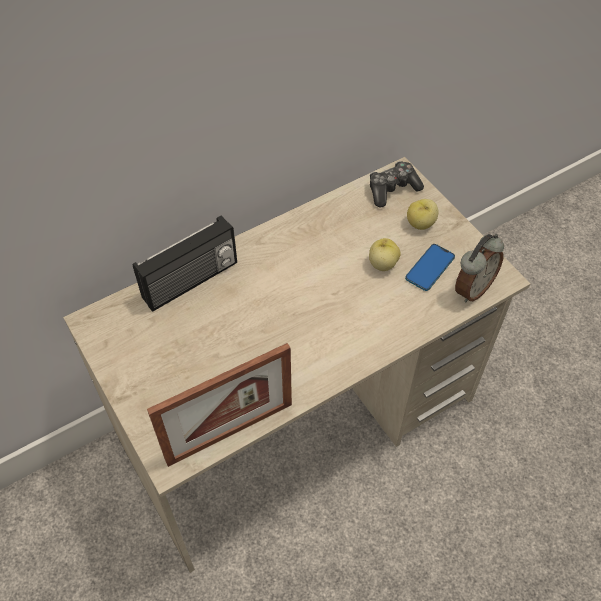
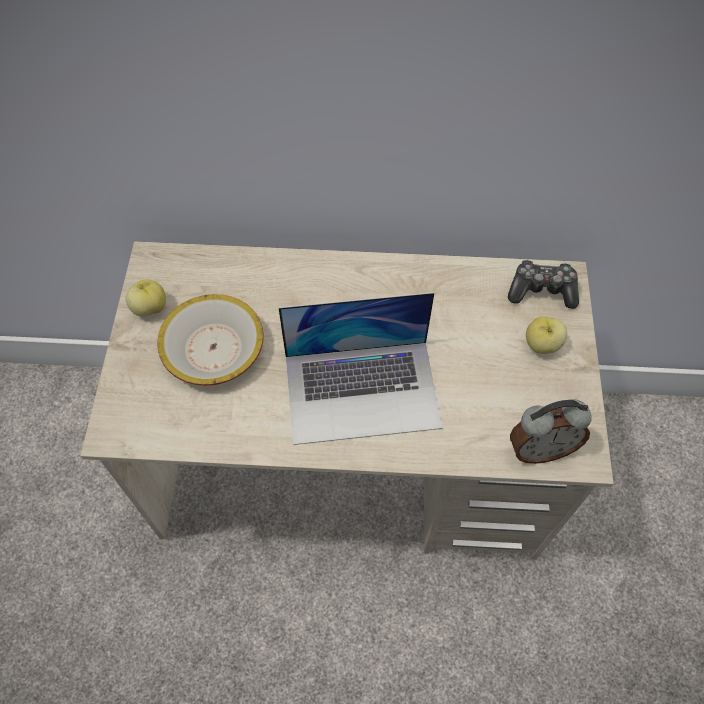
camera: 35 degrees right, 5 degrees up
(191, 282) = (266, 273): radio -> none
(197, 356) = (213, 348): none -> bowl
(230, 432) = (182, 440): picture frame -> none
(330, 321) = (362, 391): none -> laptop
(382, 264) = (464, 363): apple -> apple (150, 307)
(430, 268) = (511, 398): phone -> none

